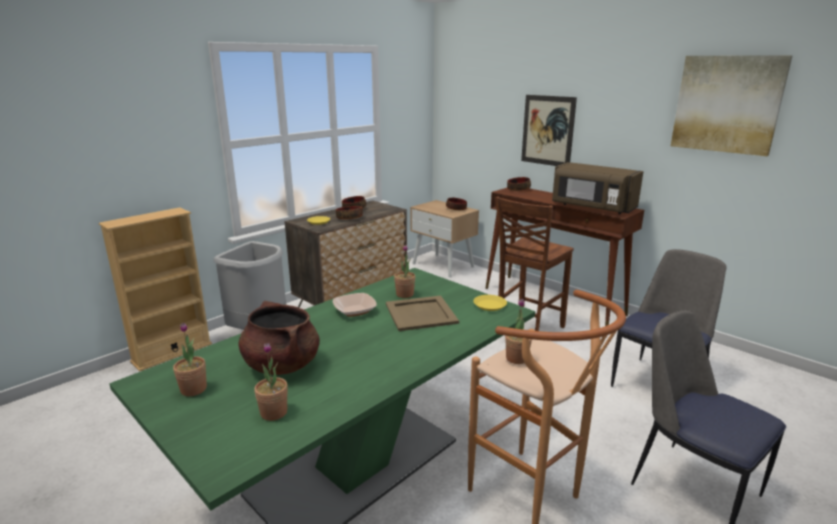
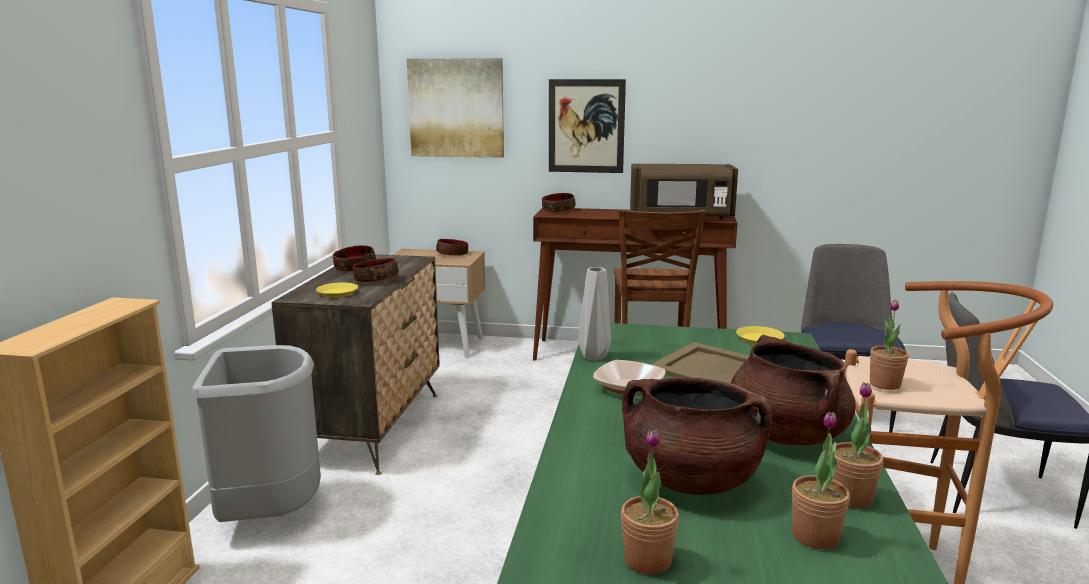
camera: 35 degrees left, 5 degrees down
(375, 289) = (596, 356): none -> grey vase
(375, 362) = (786, 434): none -> brown cooking pot
(404, 294) = (645, 353): potted plant -> potted plant (850, 498)
(727, 104) = (813, 78): picture -> picture (456, 108)

